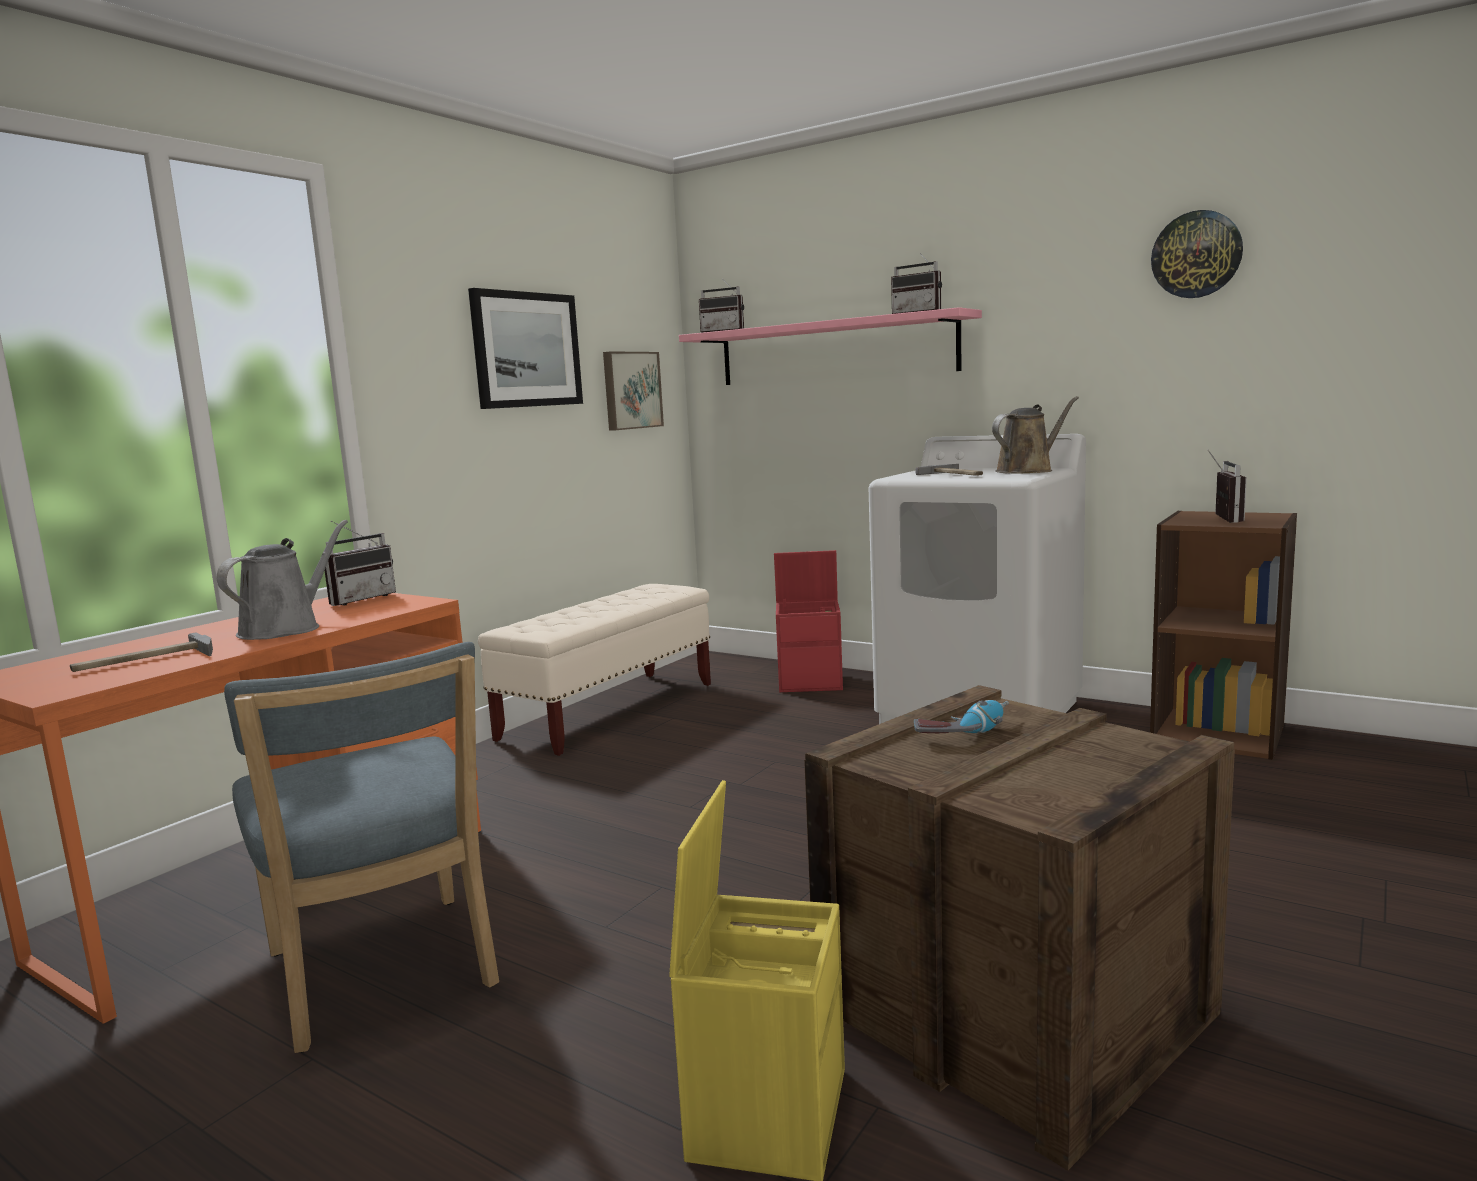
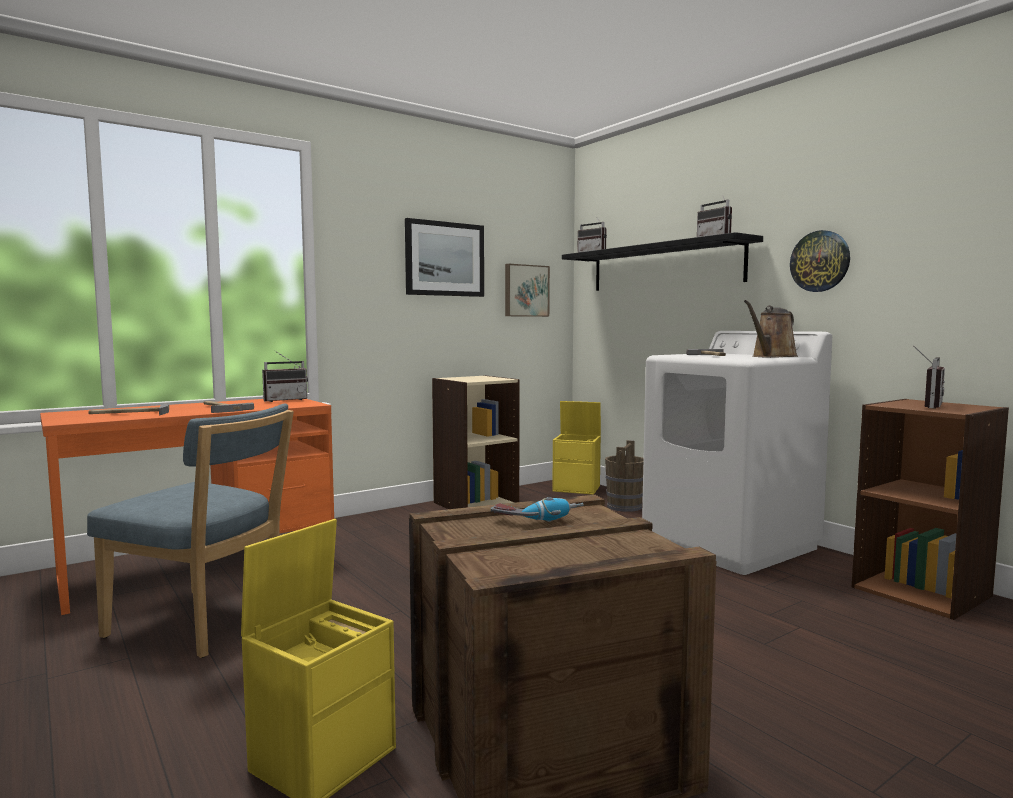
camera: 20 degrees right, 5 degrees down
(286, 629) = (219, 408): grey watering can -> hammer
(384, 976) = (204, 624): blue chair -> blue chair turned 60 degrees counterclockwise
(610, 711) = (475, 504): beige bench -> beige bookcase
(727, 666) = (577, 488): none -> yellow storage box
(811, 682) = (624, 506): red storage box -> brown bucket
(834, 351) = (663, 267): pink shelf -> black shelf
(1028, 471) = (772, 357): brown watering can -> brown watering can turned 150 degrees clockwise
(1196, 255) = (928, 188): wall clock -> wall clock (820, 261)

